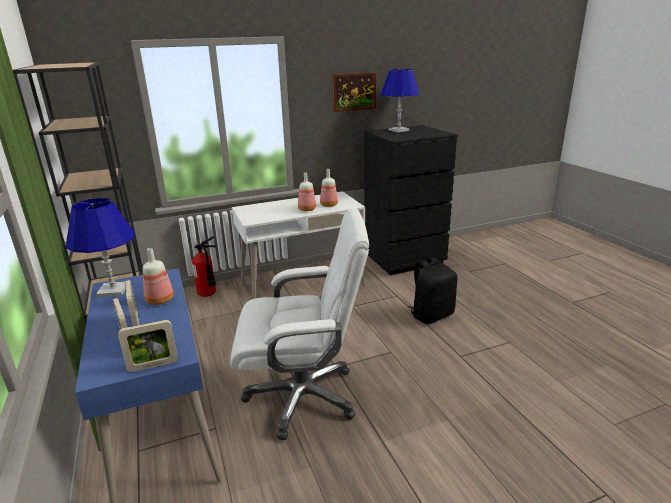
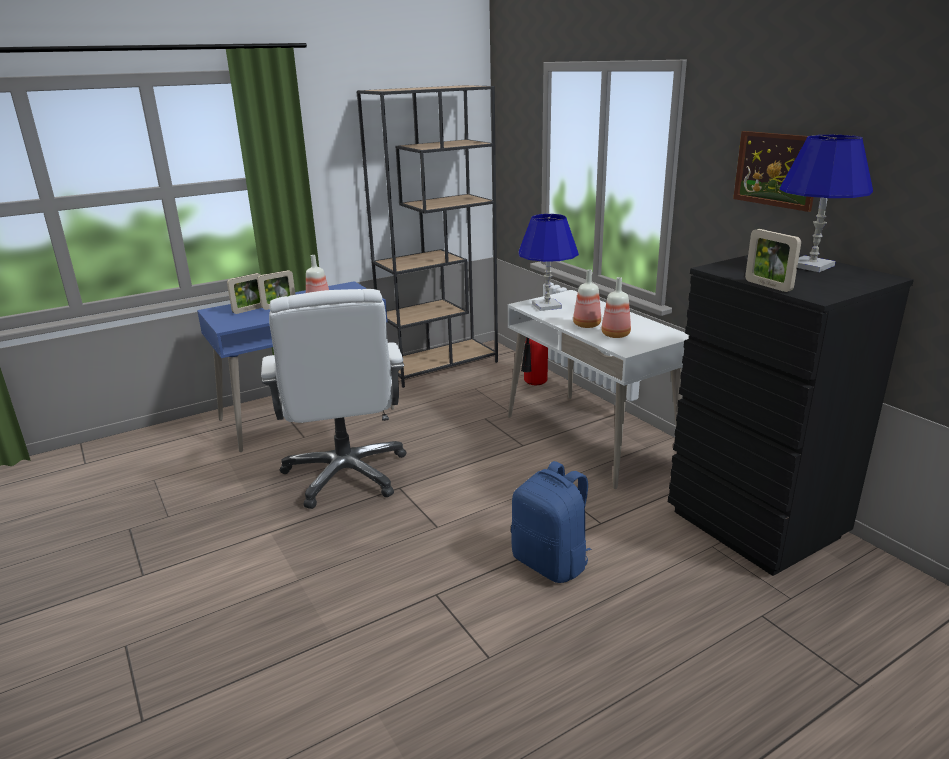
camera: 80 degrees right, 0 degrees up
(113, 290) = (340, 289): blue table lamp -> blue table lamp (547, 306)
(153, 365) = (217, 321): picture frame -> picture frame (768, 286)
(431, 315) = (551, 563): black backpack -> blue backpack

